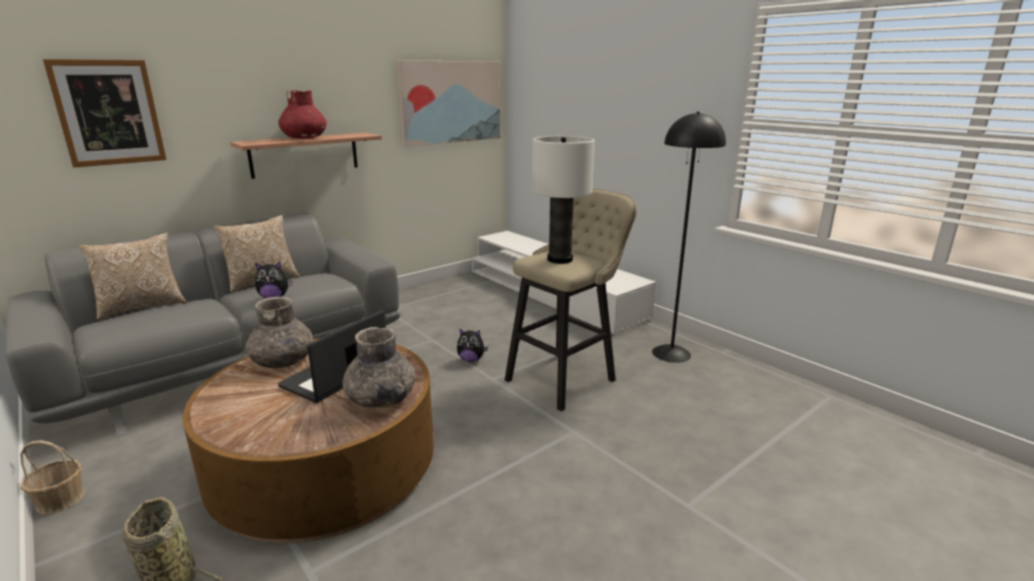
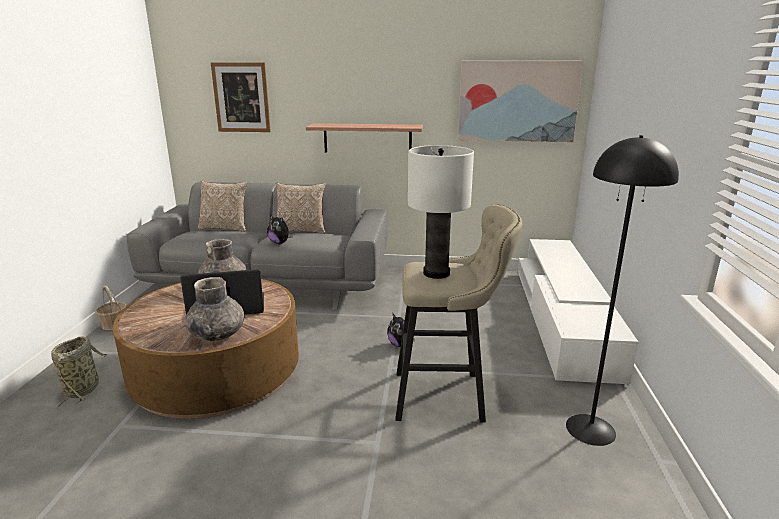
camera: 45 degrees right, 0 degrees up
(305, 138) = (361, 125): red vase -> none

